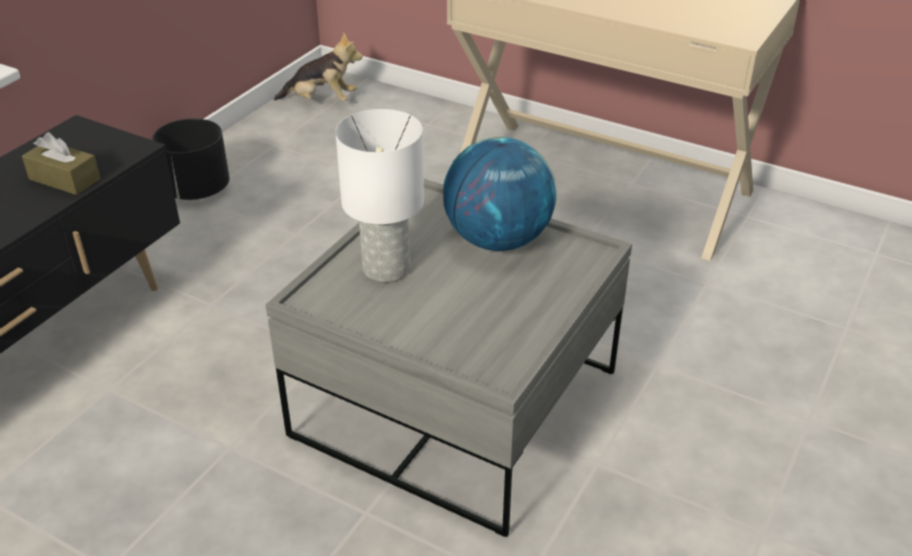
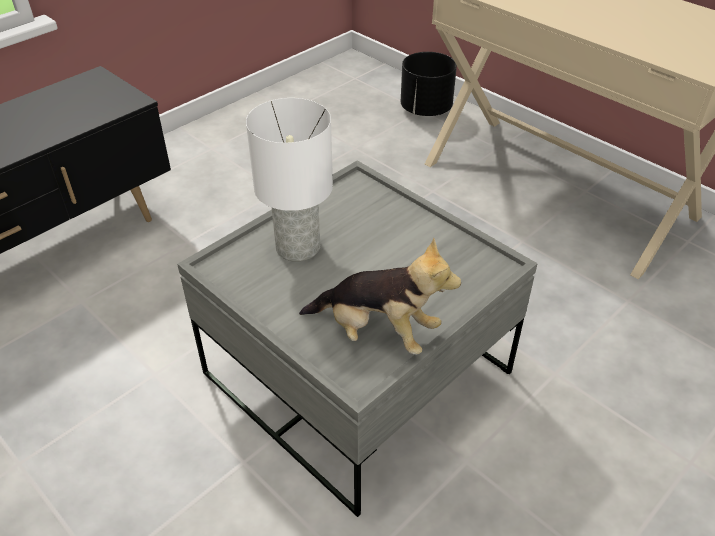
camera: 15 degrees right, 5 degrees up
(64, 179) = (64, 120): brown tissue box -> none
(197, 190) = (214, 141): black planter -> black planter (426, 109)
(321, 101) = (340, 78): plush toy -> plush toy (377, 332)
(498, 240) = (410, 237): globe -> none

